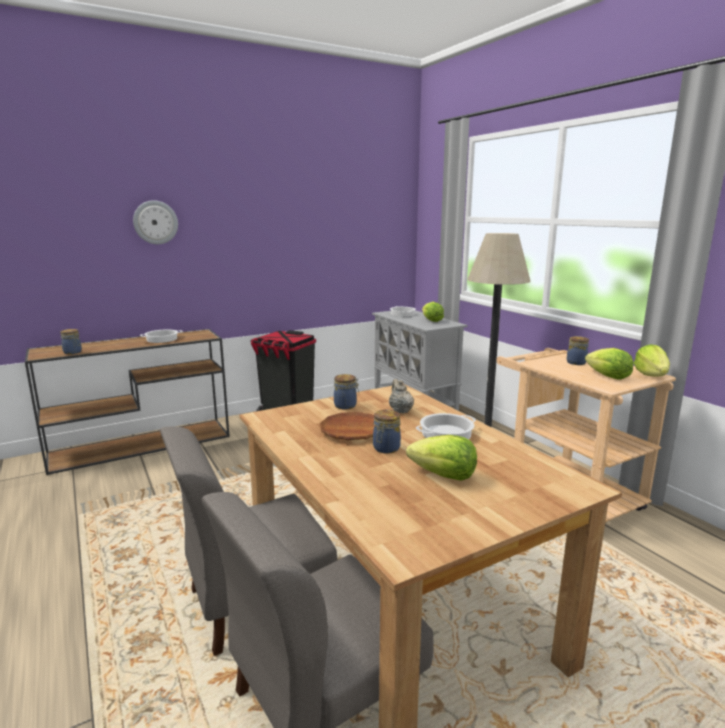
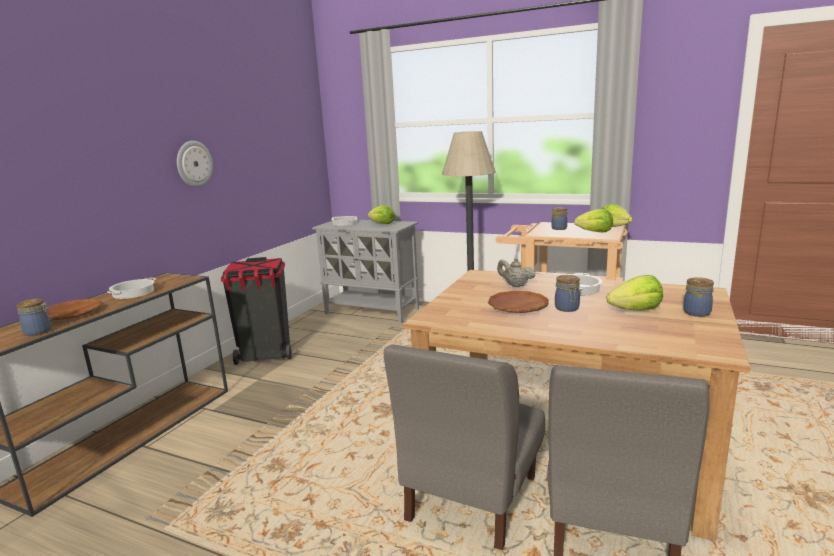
camera: 35 degrees left, 0 degrees up
(108, 345) = (71, 314): none -> brown plate
(155, 222) = (86, 145): wall clock -> wall clock (194, 164)
(346, 406) = (470, 293): jar -> jar (697, 312)

